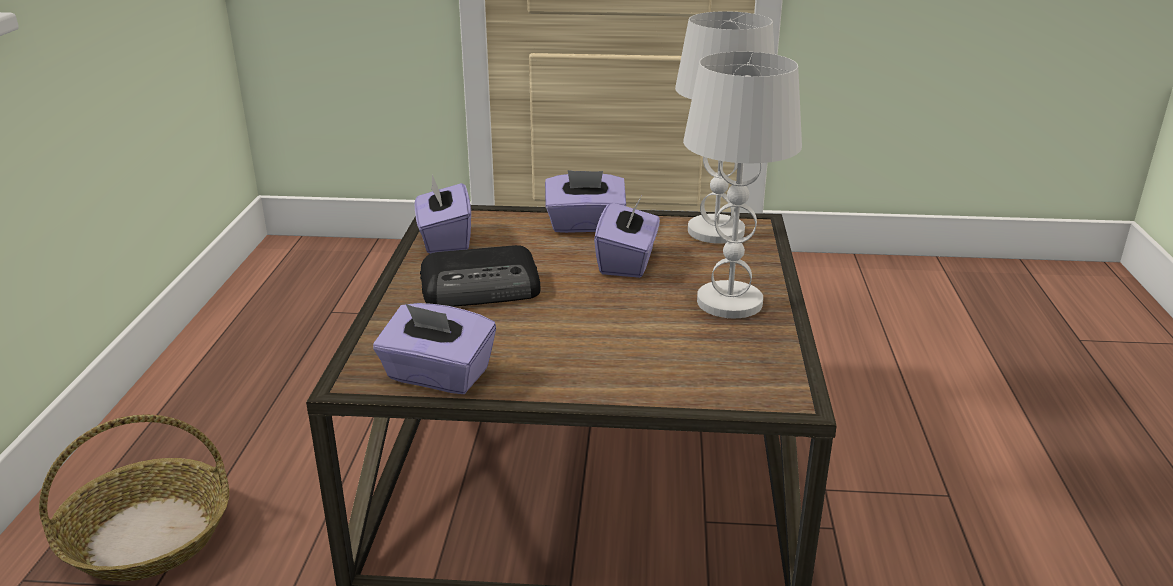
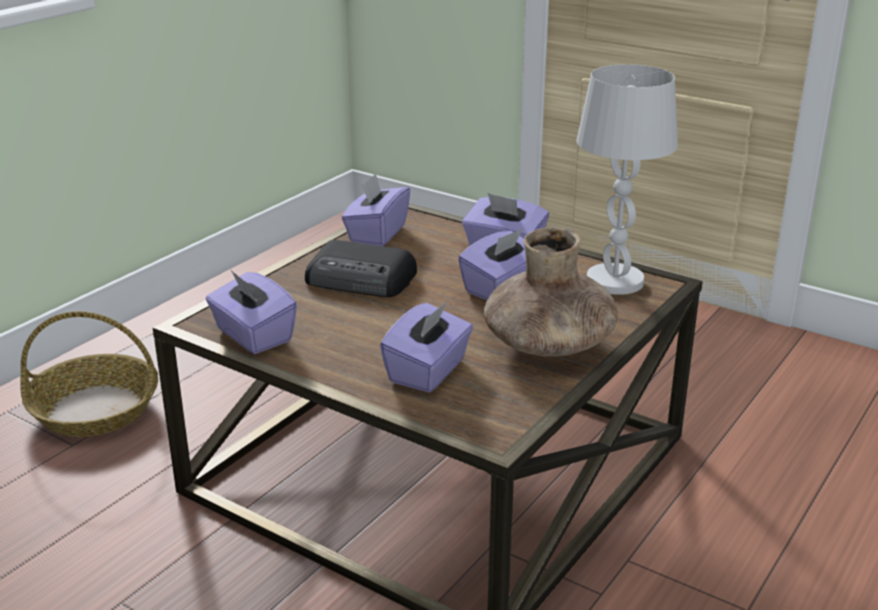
camera: 30 degrees right, 0 degrees up
(656, 358) = (428, 371): none -> purple tissue box
(730, 302) = (548, 345): white table lamp -> brown vase

